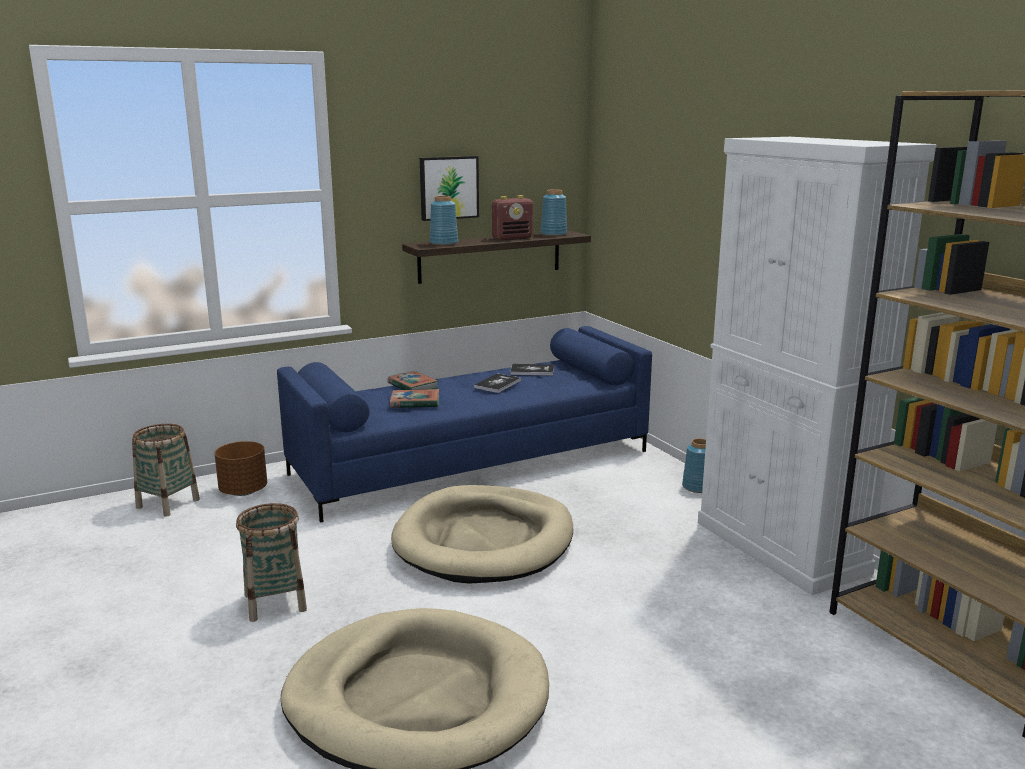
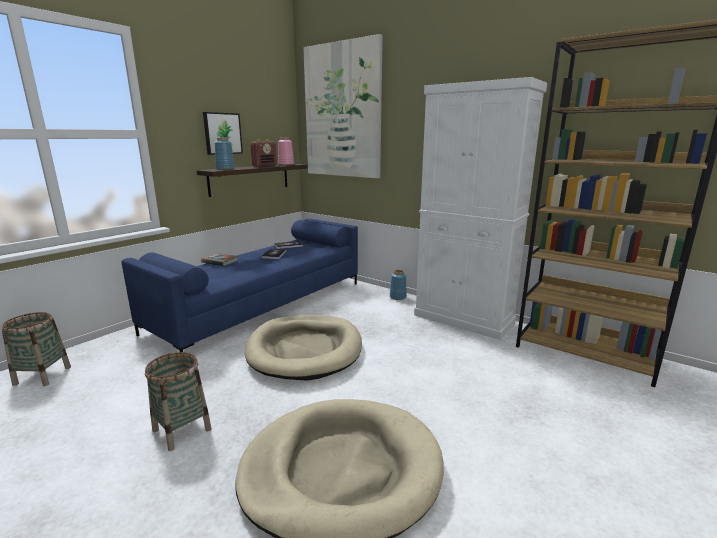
camera: 25 degrees left, 0 degrees up
(244, 491) = (107, 353): brown planter -> none
(415, 402) = (230, 271): book -> none
(554, 234) = (286, 164): blue vase -> pink vase
(647, 152) = (342, 111): none -> picture

